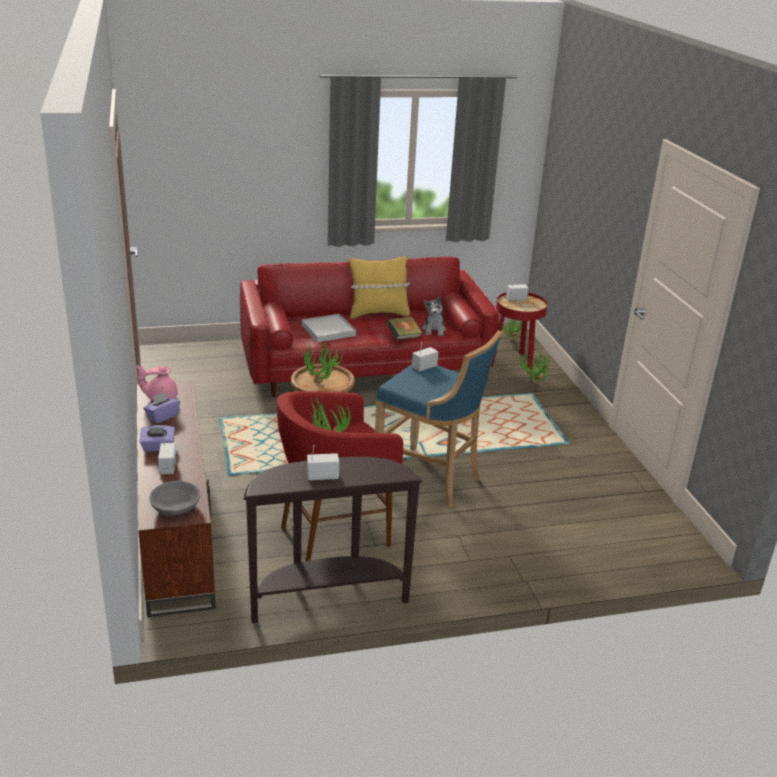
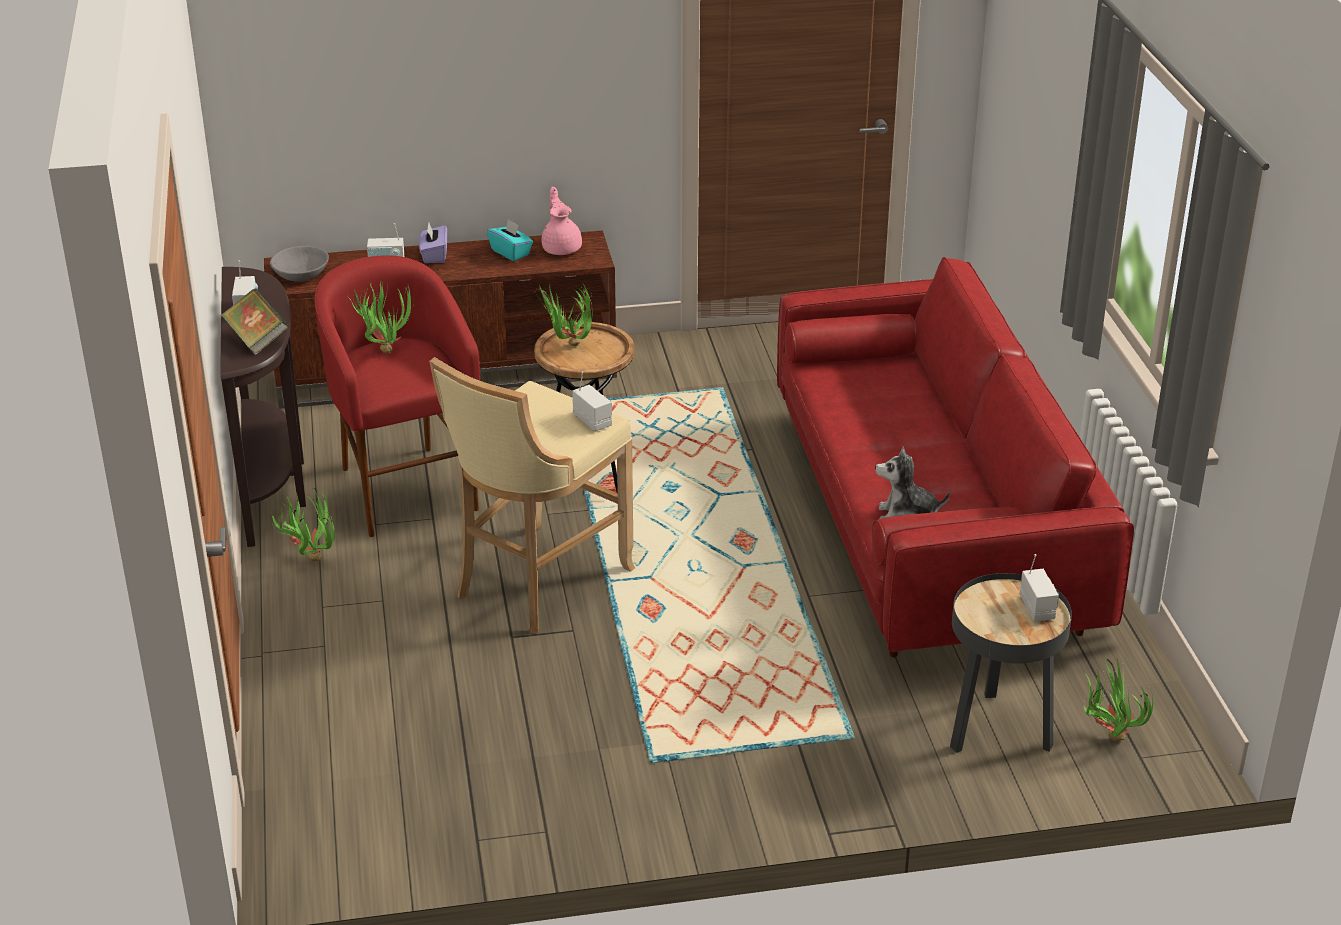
camera: 95 degrees right, 5 degrees up
(162, 416) = (511, 252): purple tissue box -> turquoise tissue box
(328, 330) = (874, 400): white tray -> none
(378, 313) = (970, 456): yellow pillow -> none
(403, 337) = (860, 478): book -> book (257, 339)
(430, 479) = (536, 583): blue stool -> beige stool
(514, 362) = (998, 730): red side table -> black side table
(533, 385) = (893, 745): potted plant -> potted plant (309, 557)

